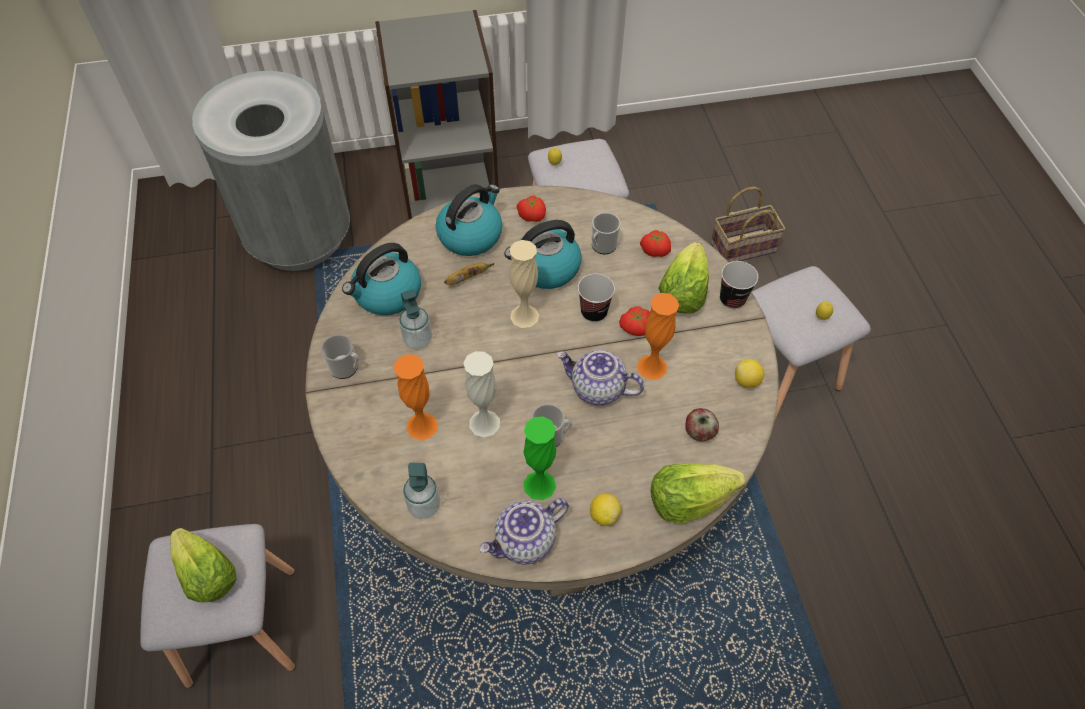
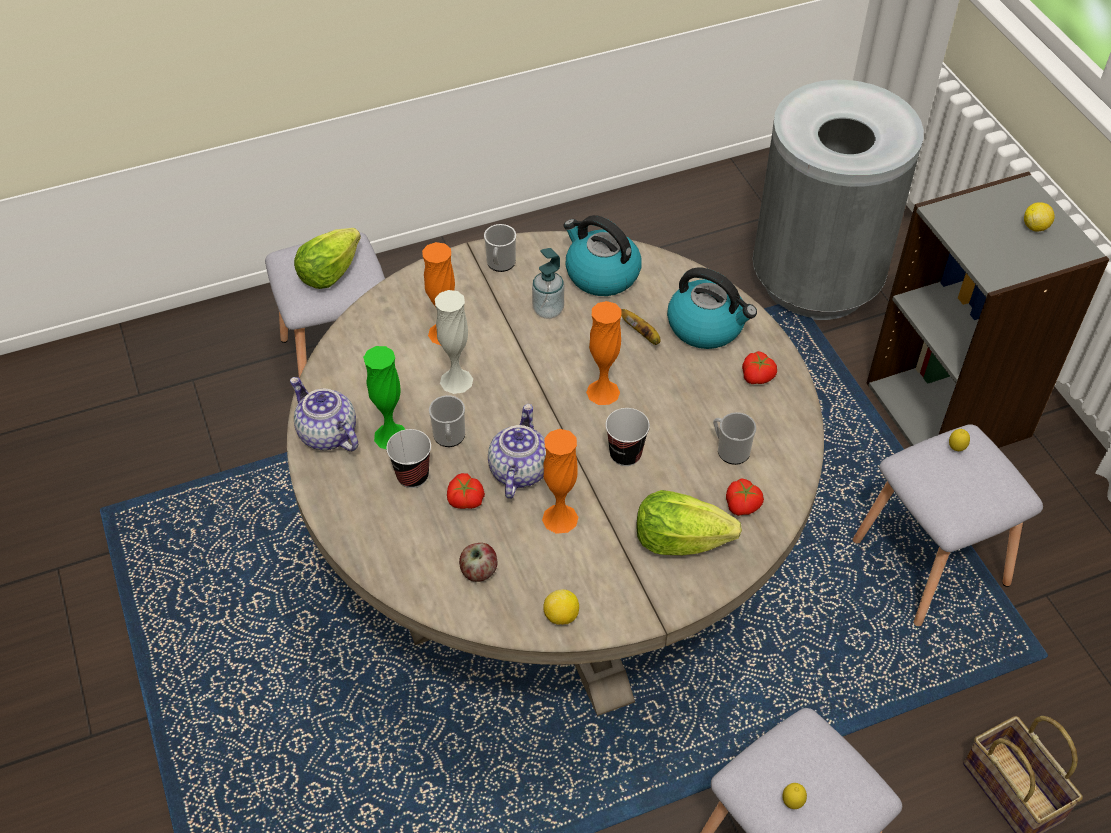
camera: 80 degrees right, 5 degrees down
(424, 506) = (356, 352): soap dispenser -> none
(524, 316) = (603, 392): beige vase -> orange vase
(545, 268) = (678, 401): kettle -> none
(604, 515) = (363, 494): lemon -> lemon (1035, 227)
(635, 328) = (613, 497): tomato -> tomato (465, 500)
(688, 500) = (390, 567): lettuce -> none
(732, 299) = (685, 594): cup -> cup (412, 476)

